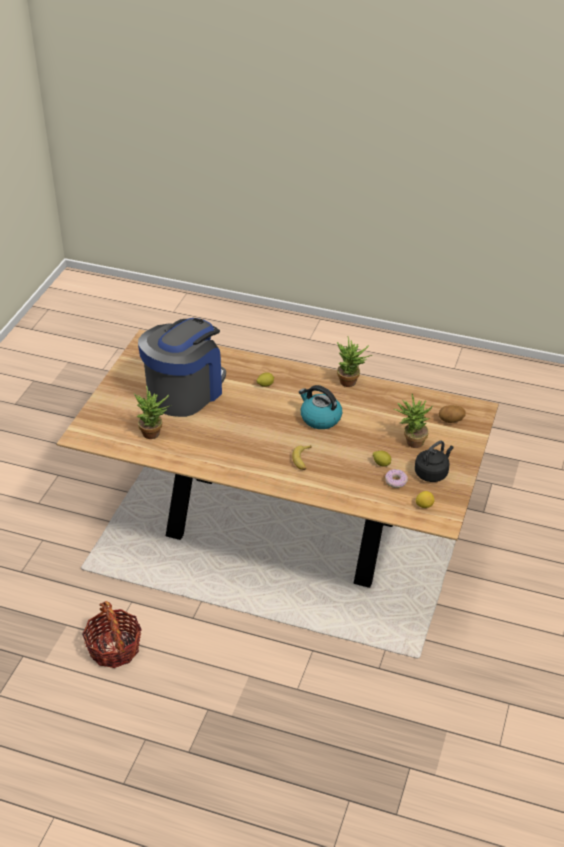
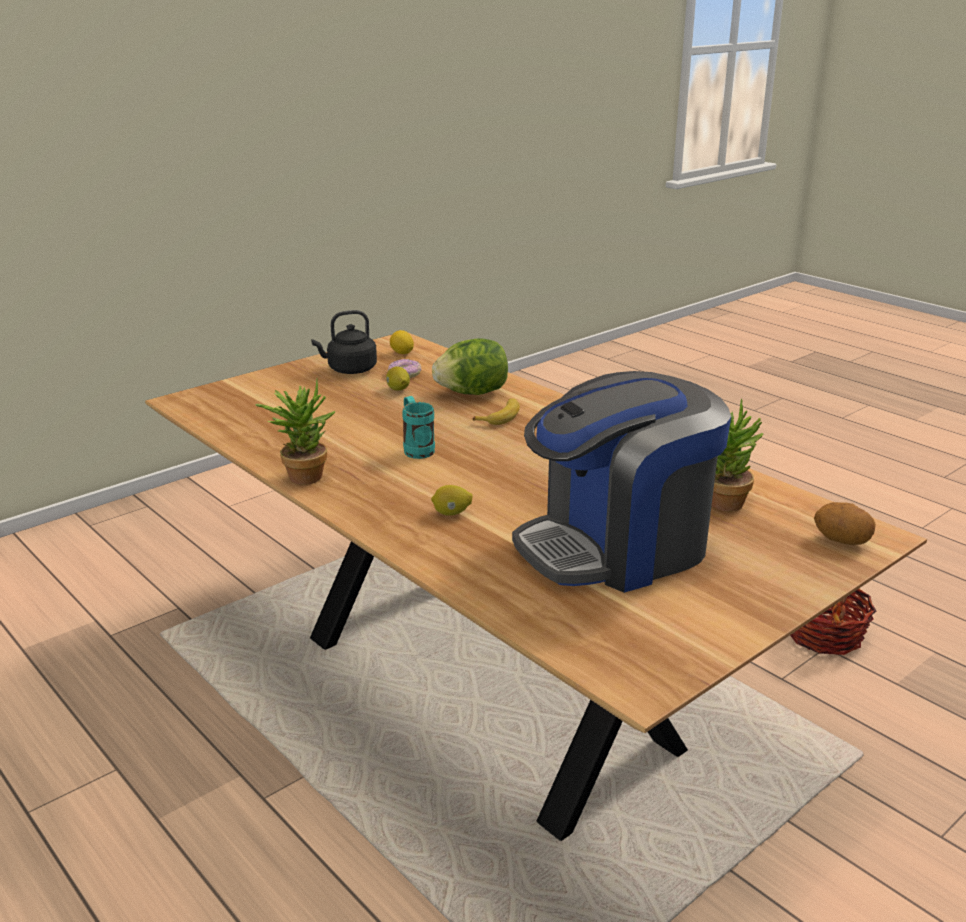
camera: 150 degrees left, 15 degrees down
(320, 418) = (416, 448): kettle -> turquoise mug
(337, 477) = (472, 393): none -> lettuce
(411, 442) = (328, 397): potted plant -> none
(451, 421) = (240, 400): potato -> potato (841, 541)

